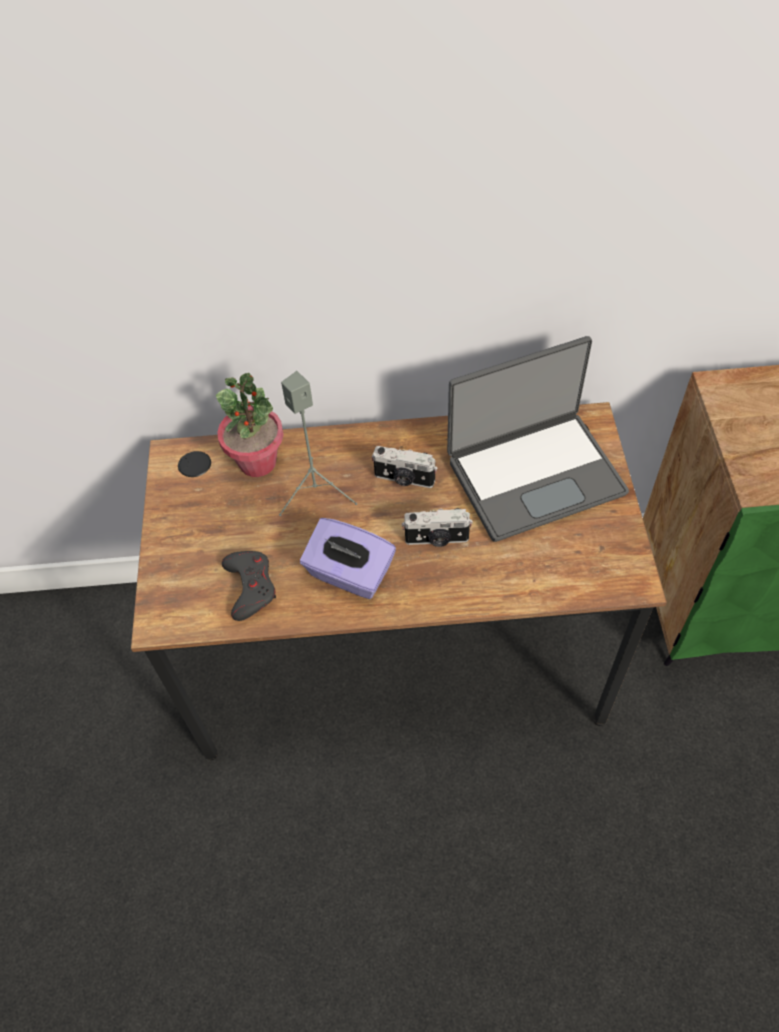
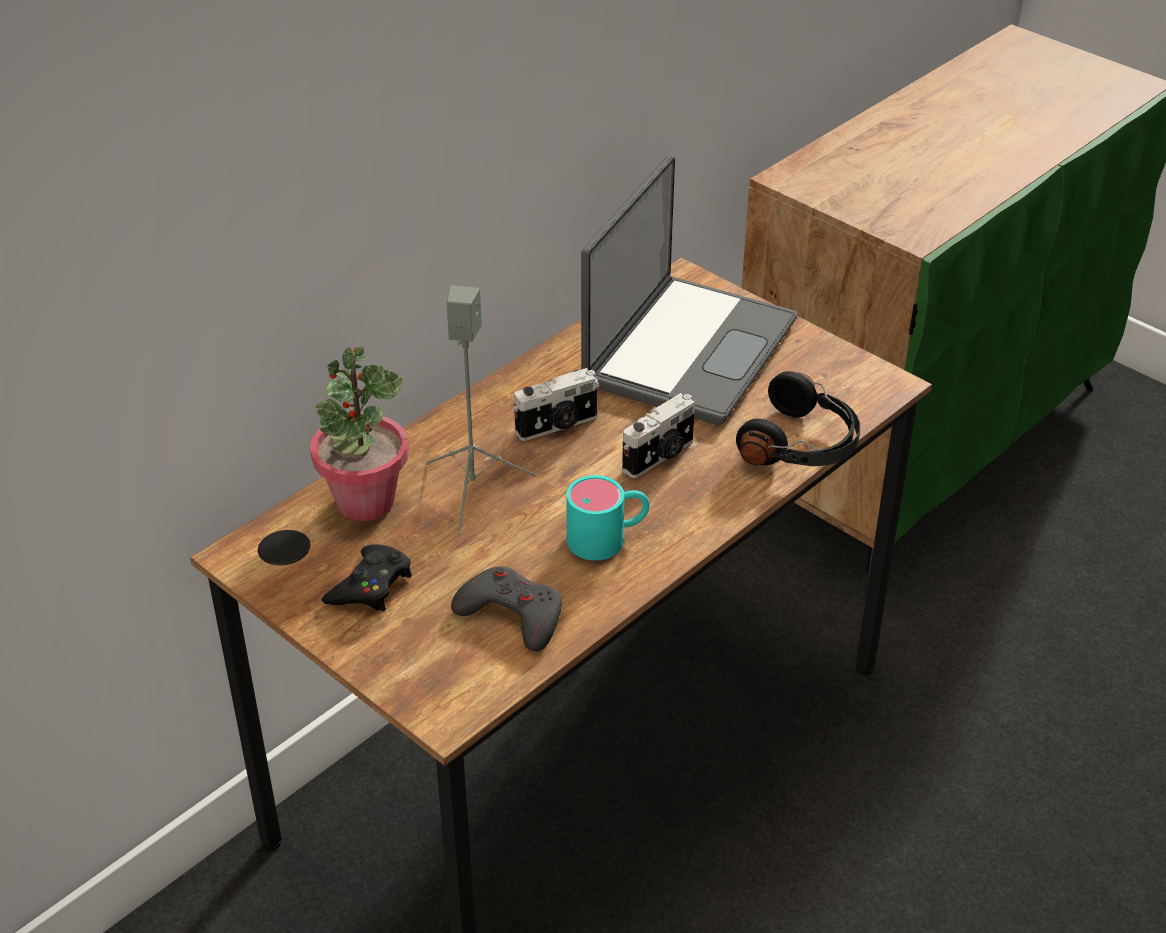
camera: 45 degrees left, 15 degrees down
(206, 517) = (370, 586): none -> black game controller
(349, 574) = (608, 538): purple tissue box -> turquoise mug
(528, 590) = (802, 445): none -> black headphones

